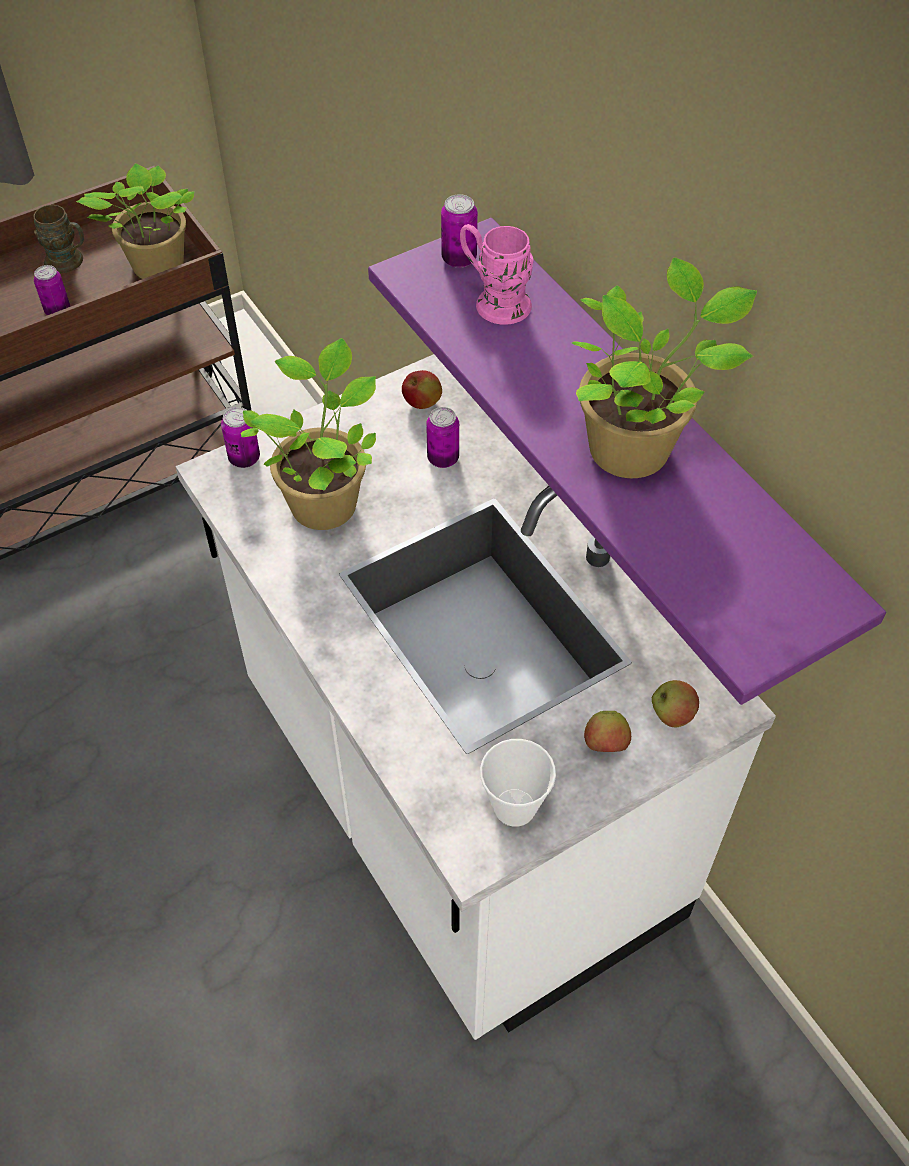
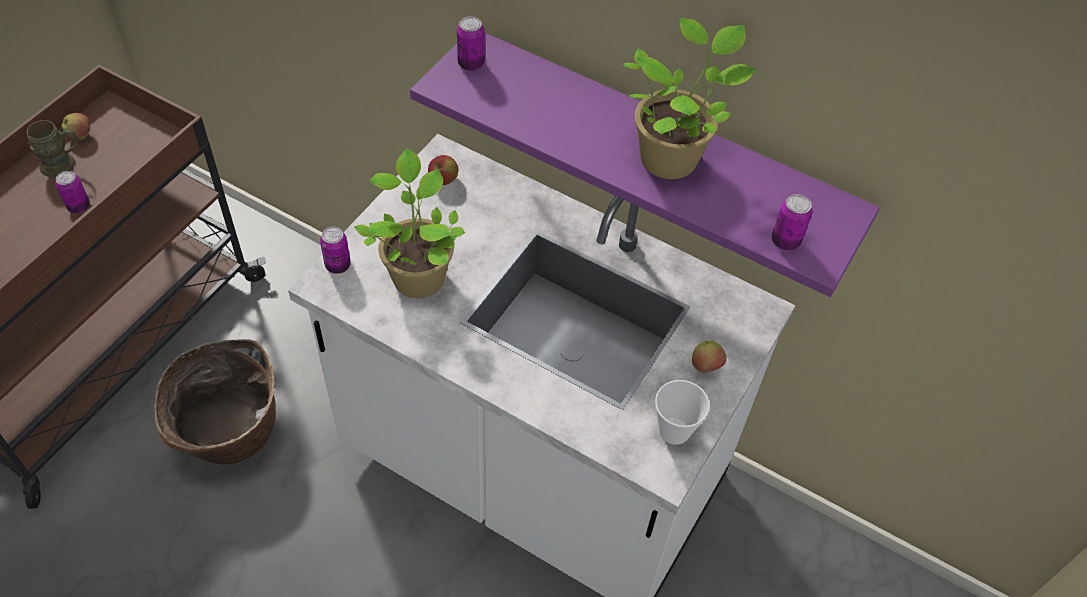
camera: 30 degrees left, 0 degrees up
(151, 628) = (230, 435): none -> basket
(155, 268) = (141, 147): potted plant -> none
(443, 458) = (483, 214): can -> can (785, 241)
(494, 301) = (515, 86): pink mug -> none
(671, 715) = (734, 330): apple -> apple (80, 136)

